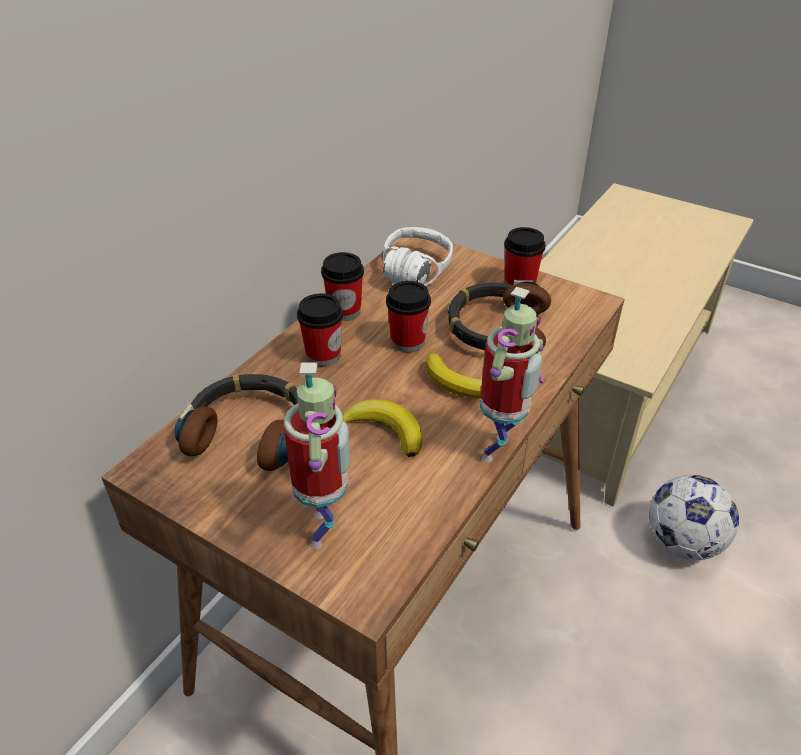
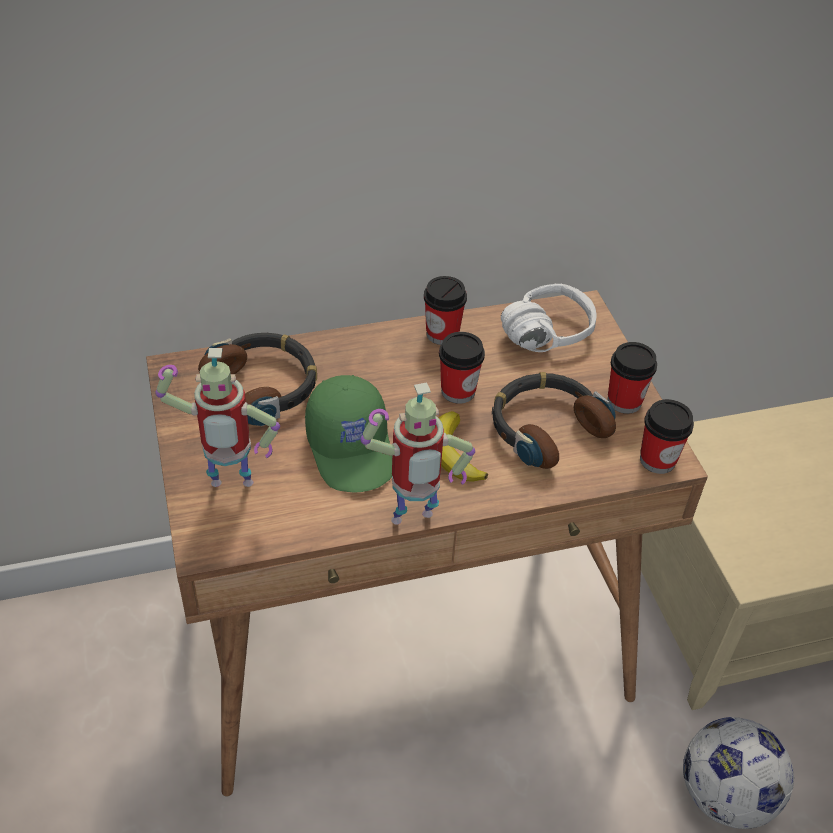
camera: 40 degrees right, 5 degrees up
(323, 355) = (381, 361): cup -> cup (657, 460)
(326, 530) = (230, 488): toy robot -> toy robot turned 45 degrees clockwise
(386, 430) = (352, 449): banana -> green cap

